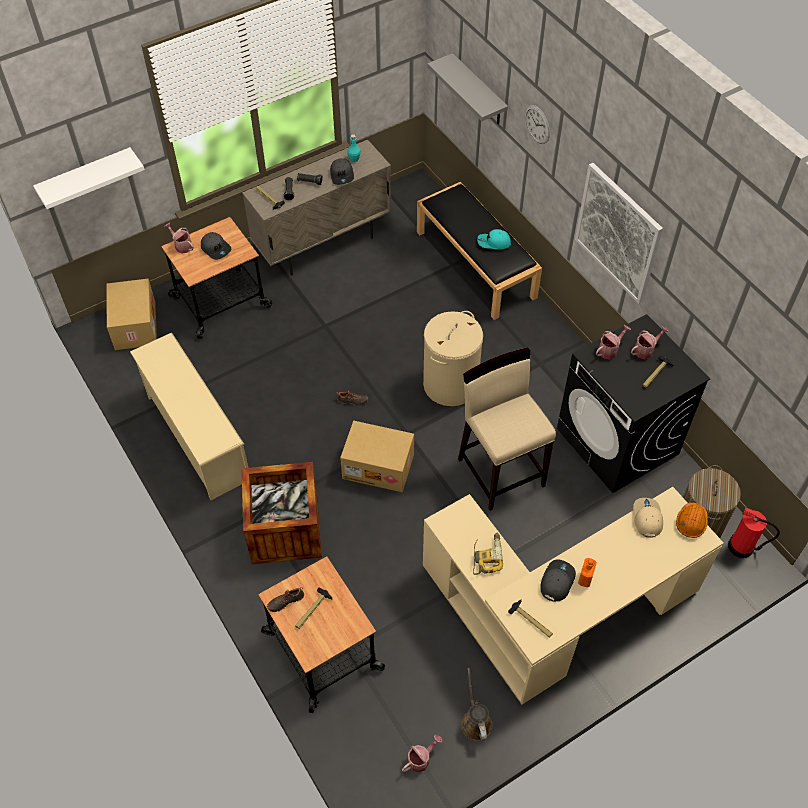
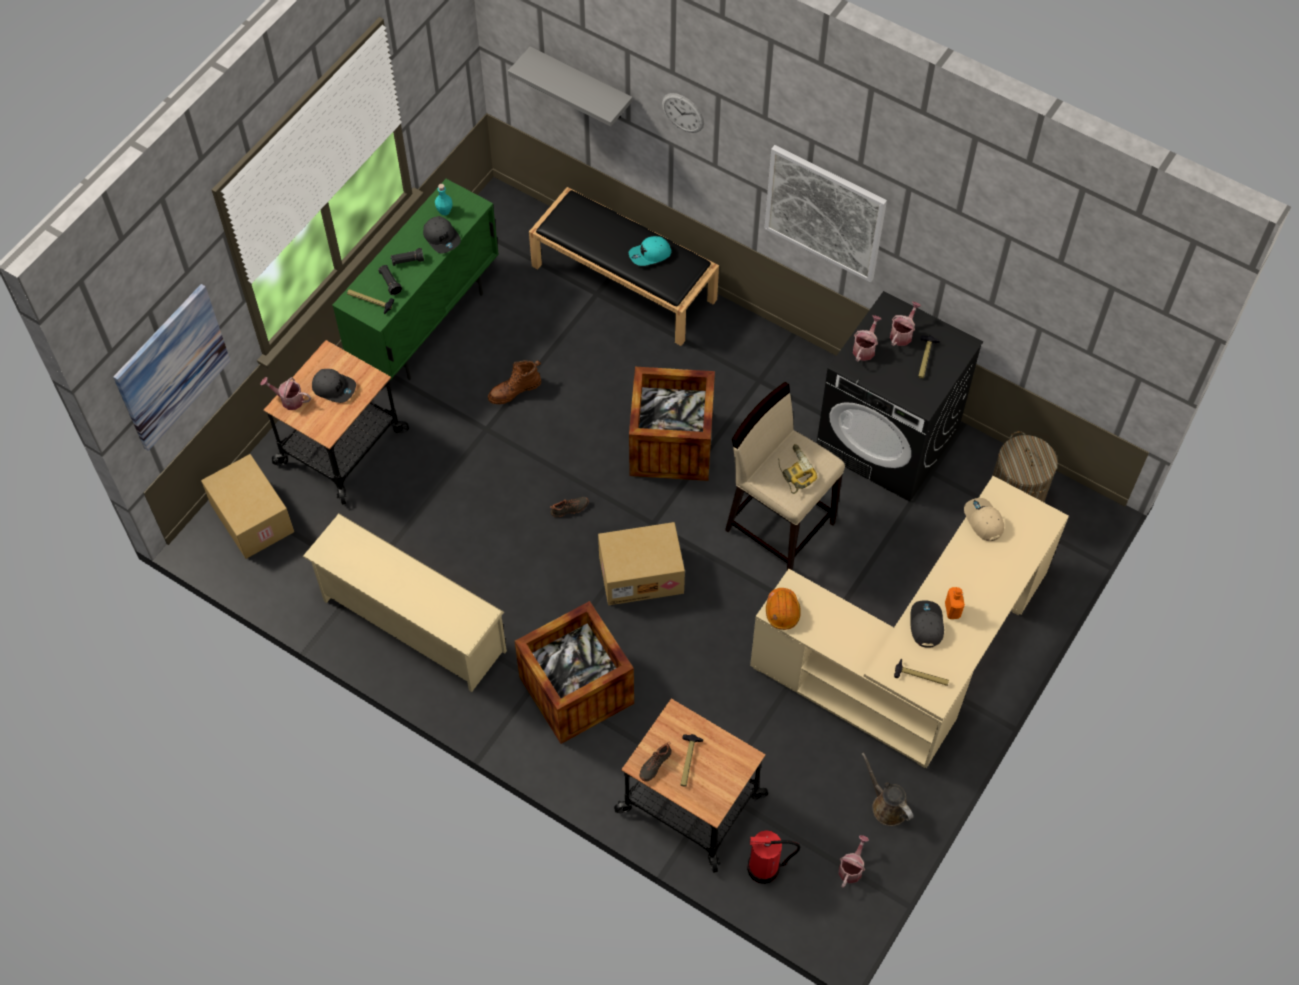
camera: 25 degrees left, 5 degrees up
(86, 178) = (171, 367): white shelf -> picture
(323, 245) = (426, 325): beige cabinet -> green cabinet
(359, 307) = (514, 390): none -> brown boot
(450, 384) = (671, 444): beige laundry basket -> crate
(486, 556) = (840, 627): power drill -> power drill (794, 471)
(691, 522) = (1028, 507): orange hard hat -> orange hard hat (782, 611)
(741, 547) = (1067, 507): fire extinguisher -> fire extinguisher (764, 868)

